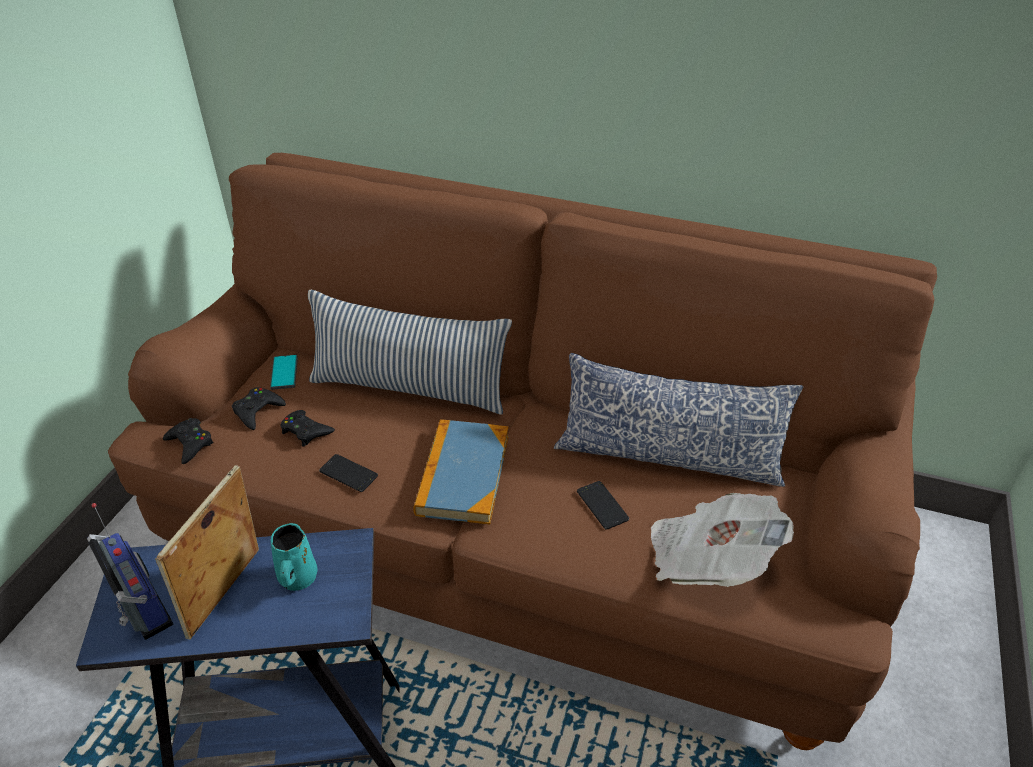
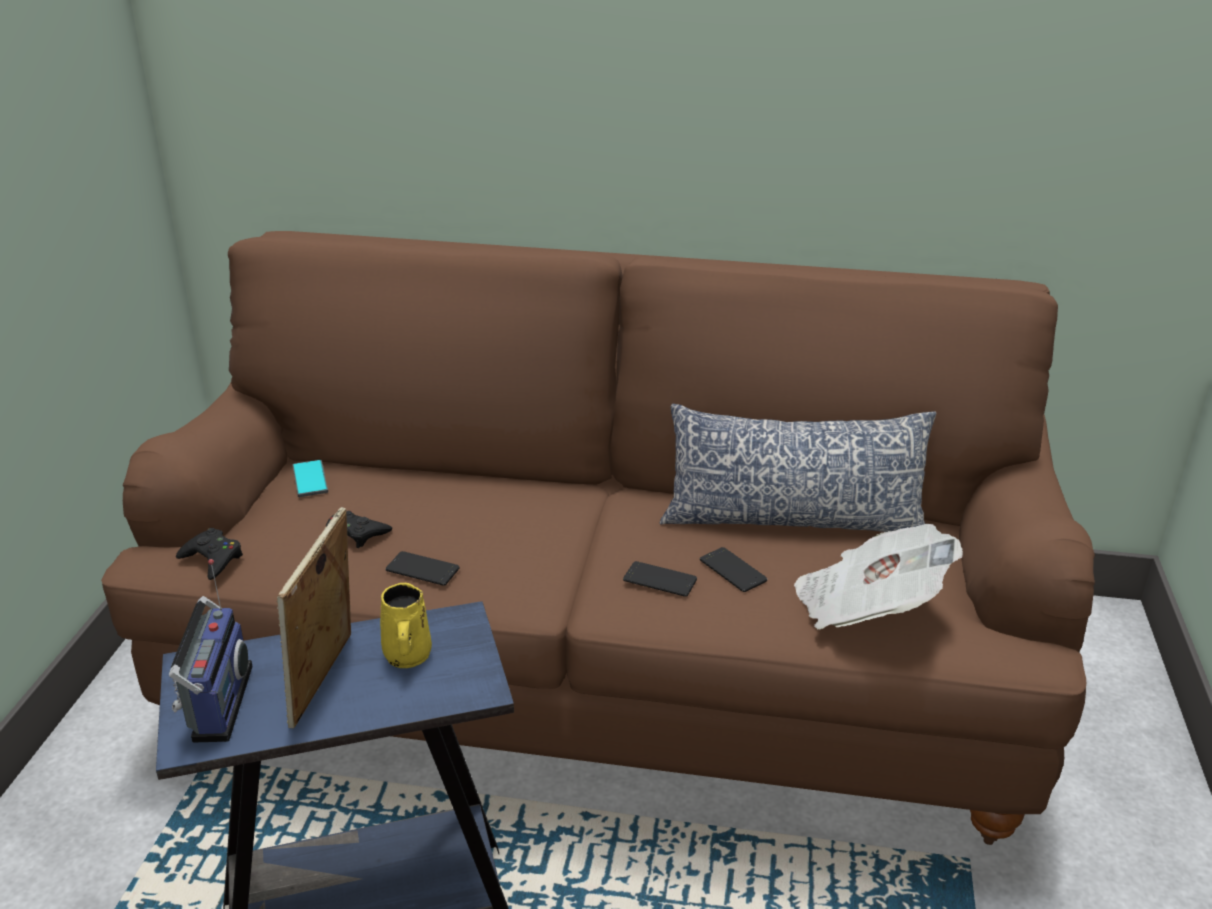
camera: 10 degrees left, 10 degrees down
(138, 605) = (216, 703): radio -> radio turned 45 degrees clockwise
(257, 411) = (289, 519): black game controller -> none
(297, 579) = (407, 657): turquoise mug -> yellow mug
(409, 388) = (469, 482): pillow -> none
(463, 474) = (561, 558): book -> none
(538, 507) = (660, 580): none -> phone

